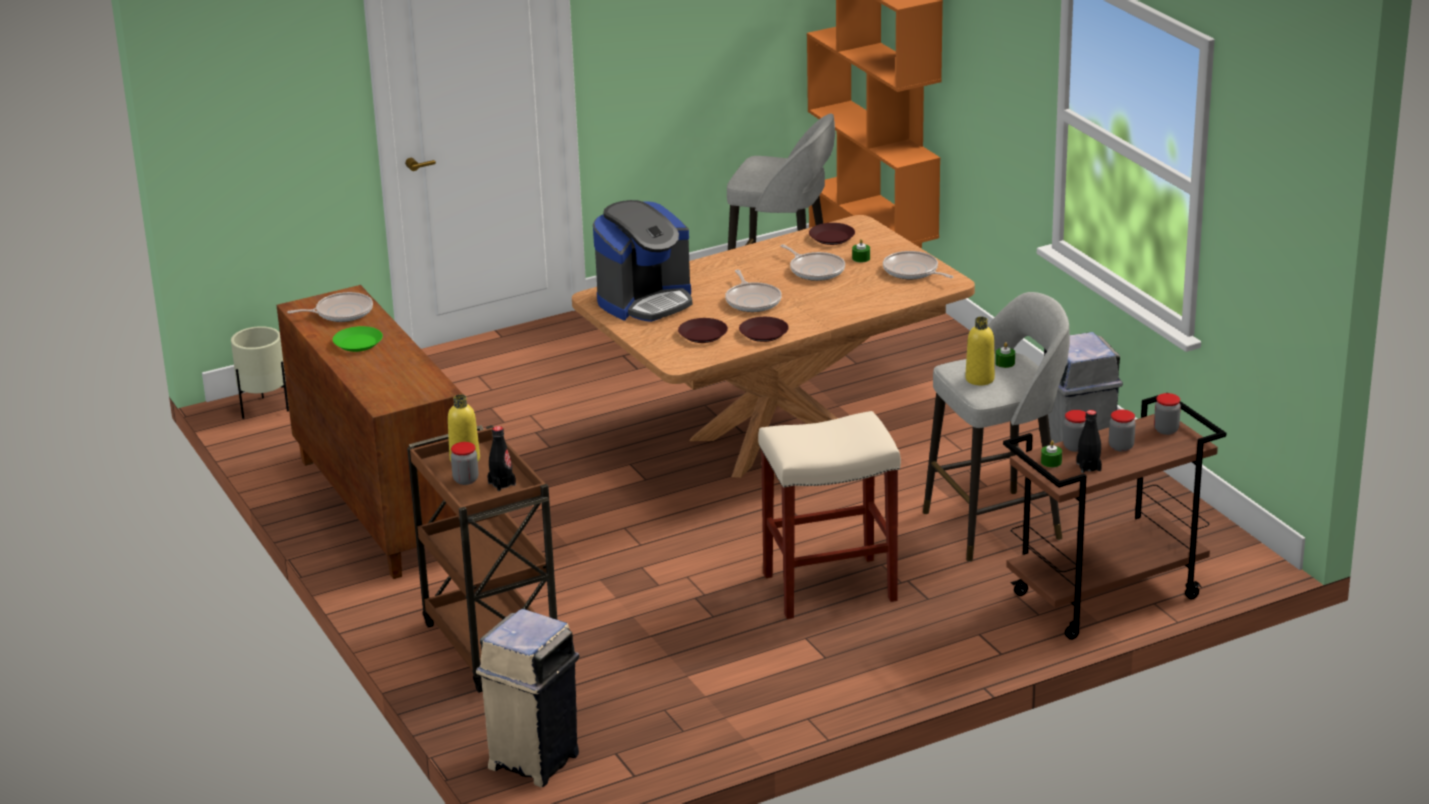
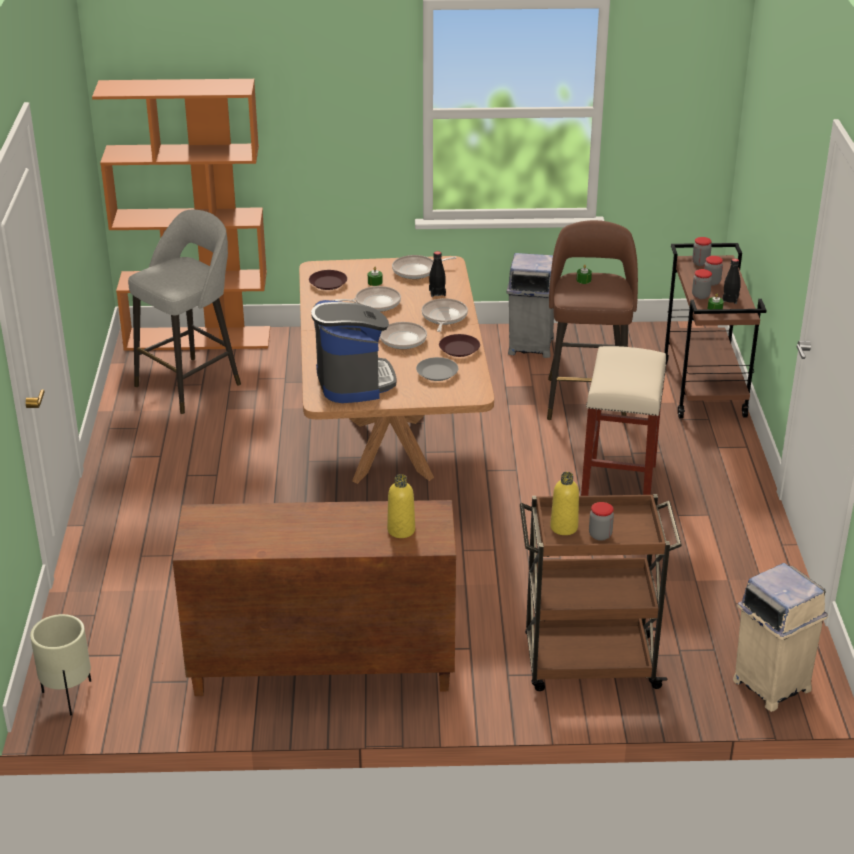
camera: 65 degrees left, 5 degrees up
(341, 312) = (230, 527): frying pan -> frying pan (443, 317)
(358, 343) = (304, 531): green plate -> none
(502, 484) = (619, 519): black bottle -> black bottle (437, 293)
(702, 334) = (436, 373): brown plate -> grey plate
(979, 379) = (599, 294): yellow bottle -> yellow bottle (401, 530)
(996, 525) = (586, 398): grey stool -> brown stool

